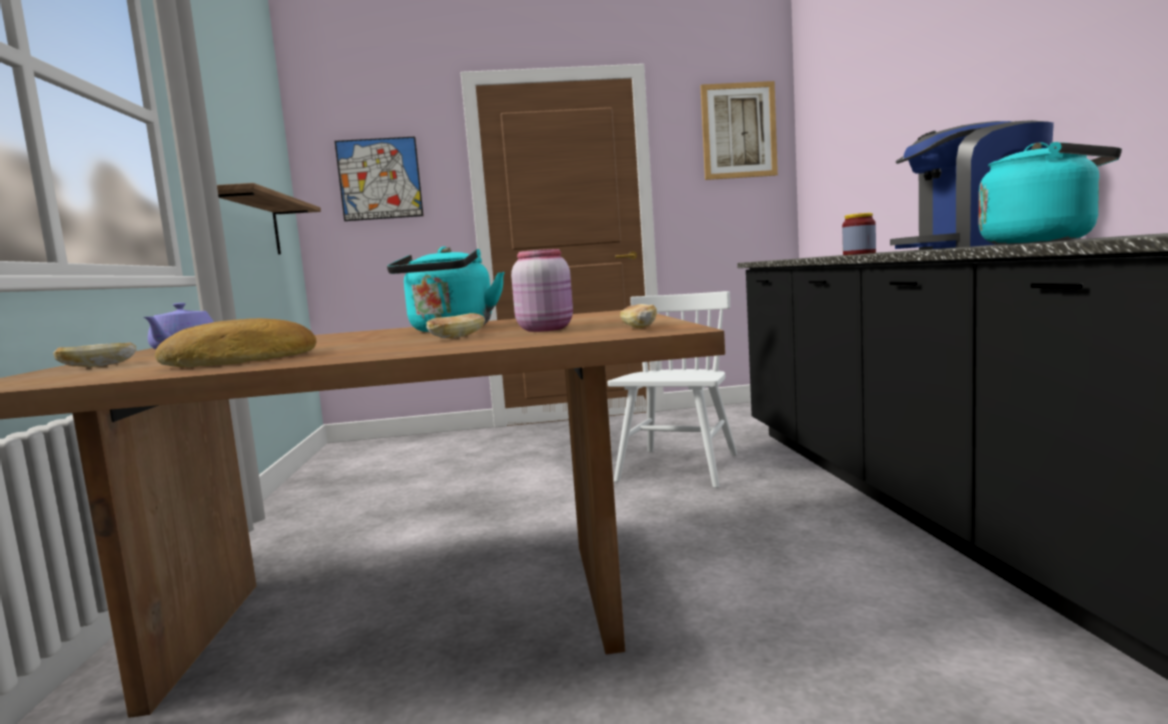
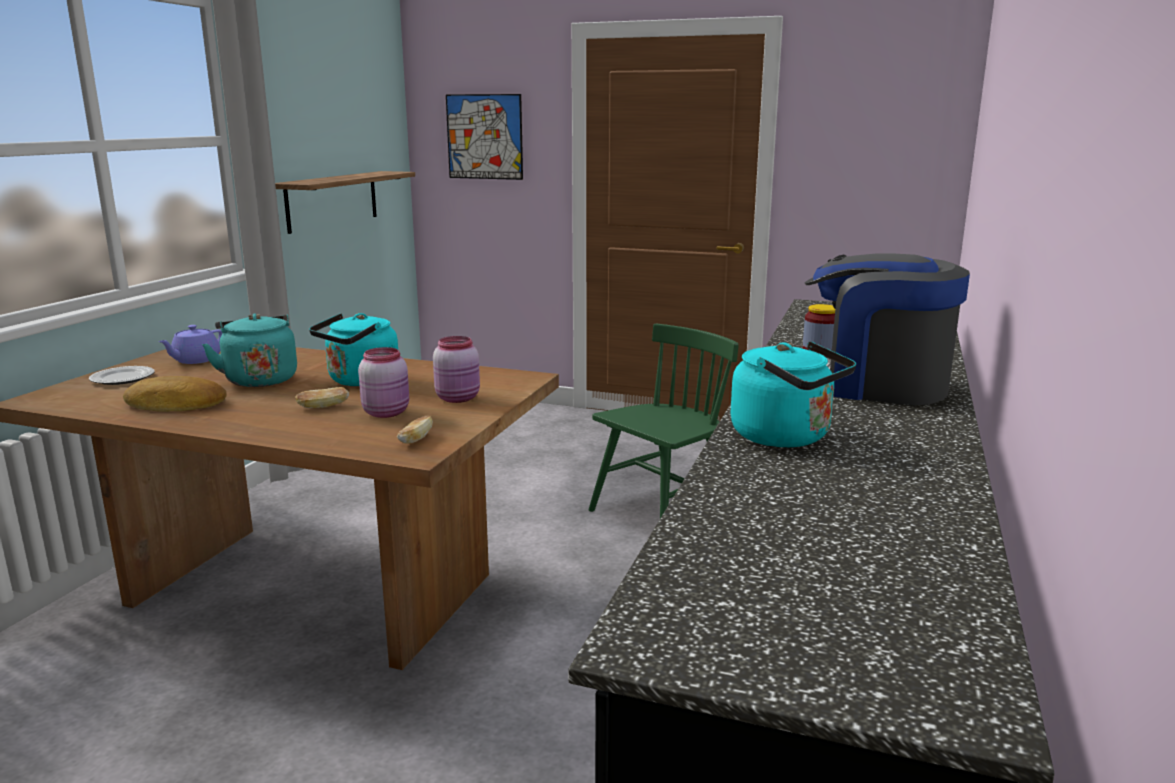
camera: 25 degrees right, 10 degrees up
(98, 366) = (122, 378): bread -> plate
(316, 343) = (260, 379): none -> turquoise kettle
(593, 319) = (459, 398): none -> pink jar
(679, 468) = (663, 512): white chair -> green chair
(739, 131) = (897, 106): picture -> none

